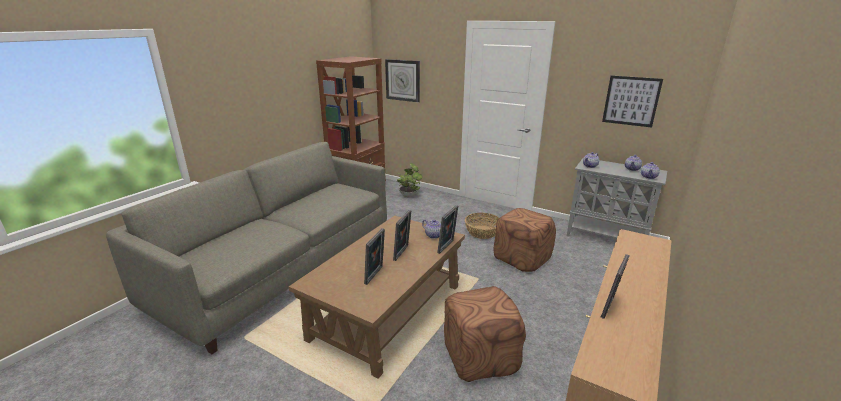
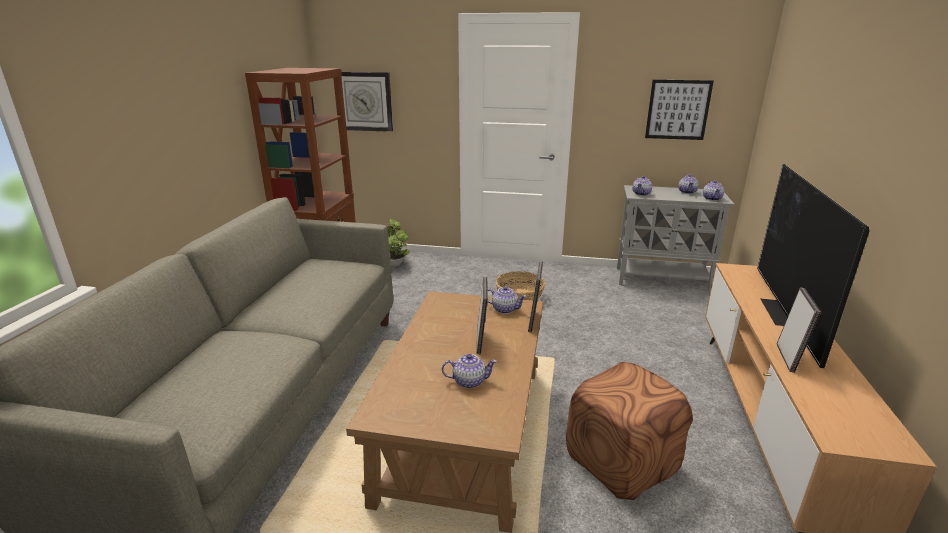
camera: 20 degrees left, 0 degrees up
(375, 275) = (468, 381): picture frame -> teapot
(521, 258) = (587, 321): brown ottoman -> none
(641, 276) = (784, 313): none -> television

